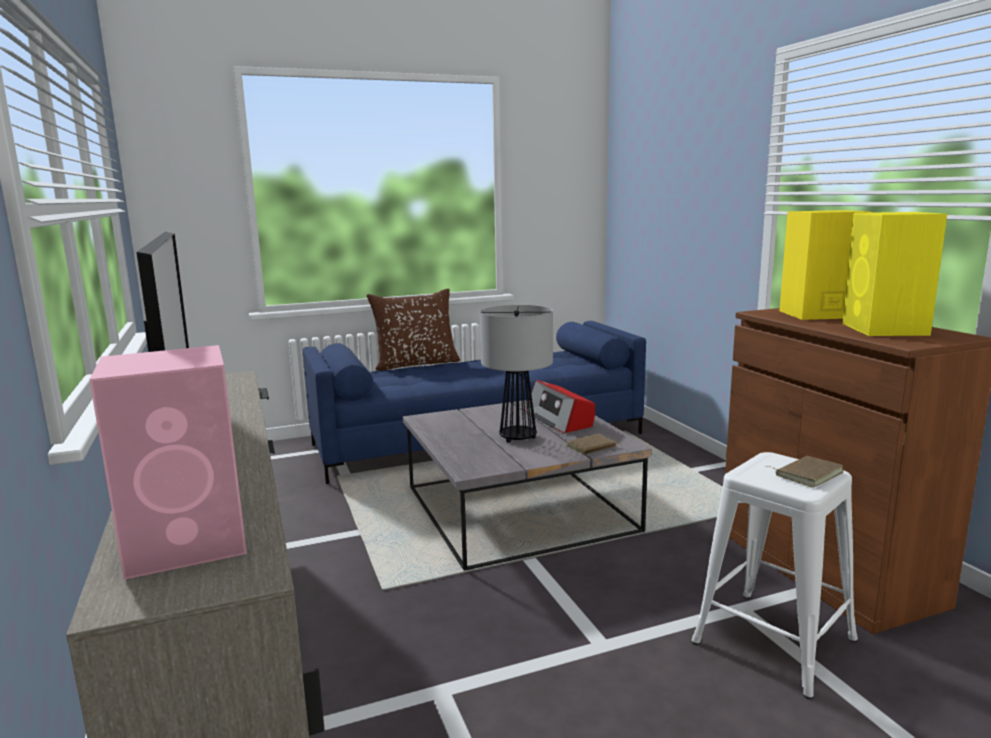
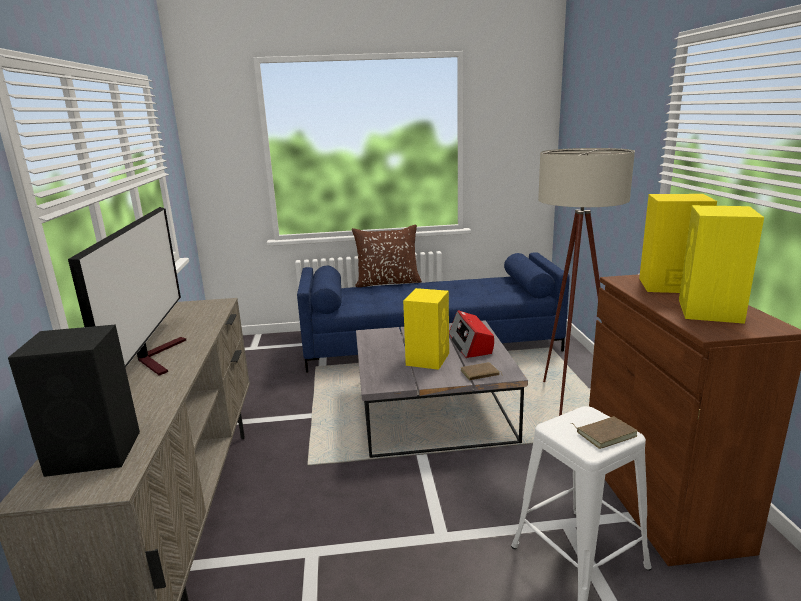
camera: 15 degrees right, 5 degrees up
(190, 543) = (97, 452): pink speaker -> black speaker
(517, 438) = (428, 358): table lamp -> yellow speaker
(677, 486) = (569, 404): none -> beige floor lamp

